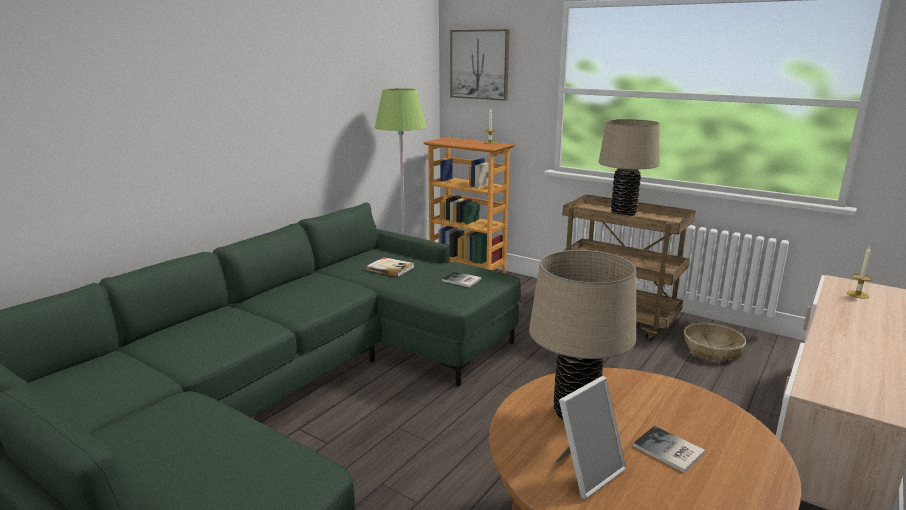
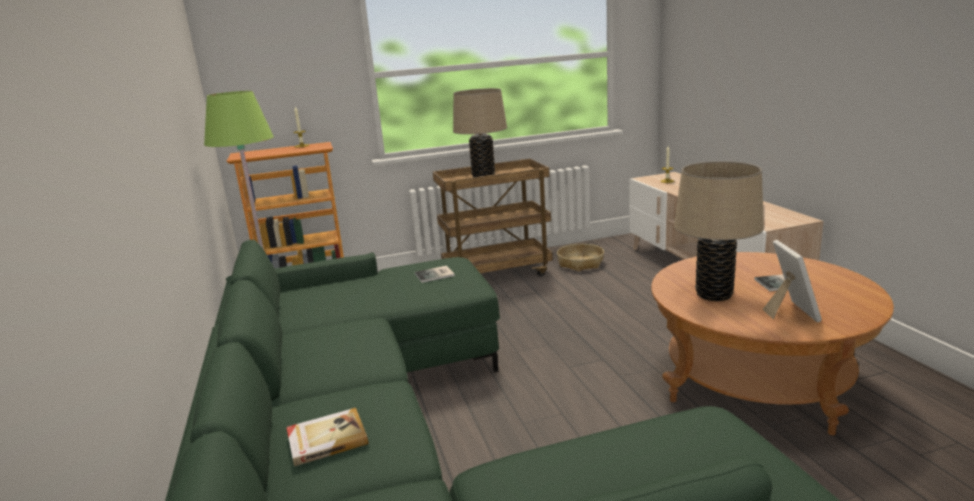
camera: 50 degrees left, 0 degrees up
(390, 268) = (349, 296): book -> book (326, 439)
(479, 64) = (262, 59): picture -> none

